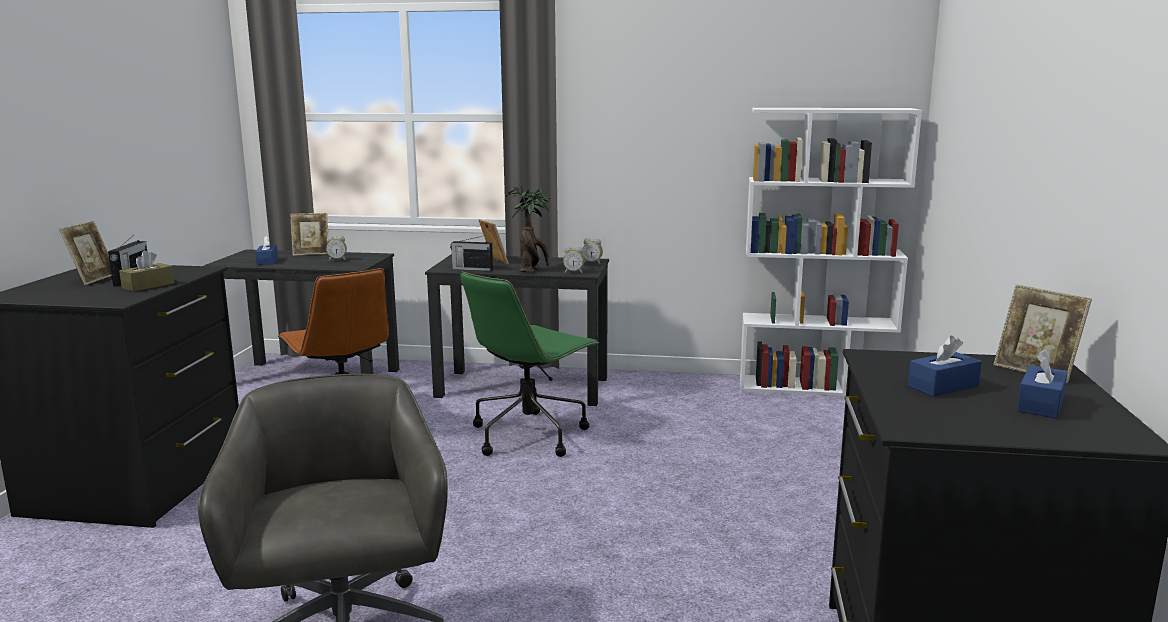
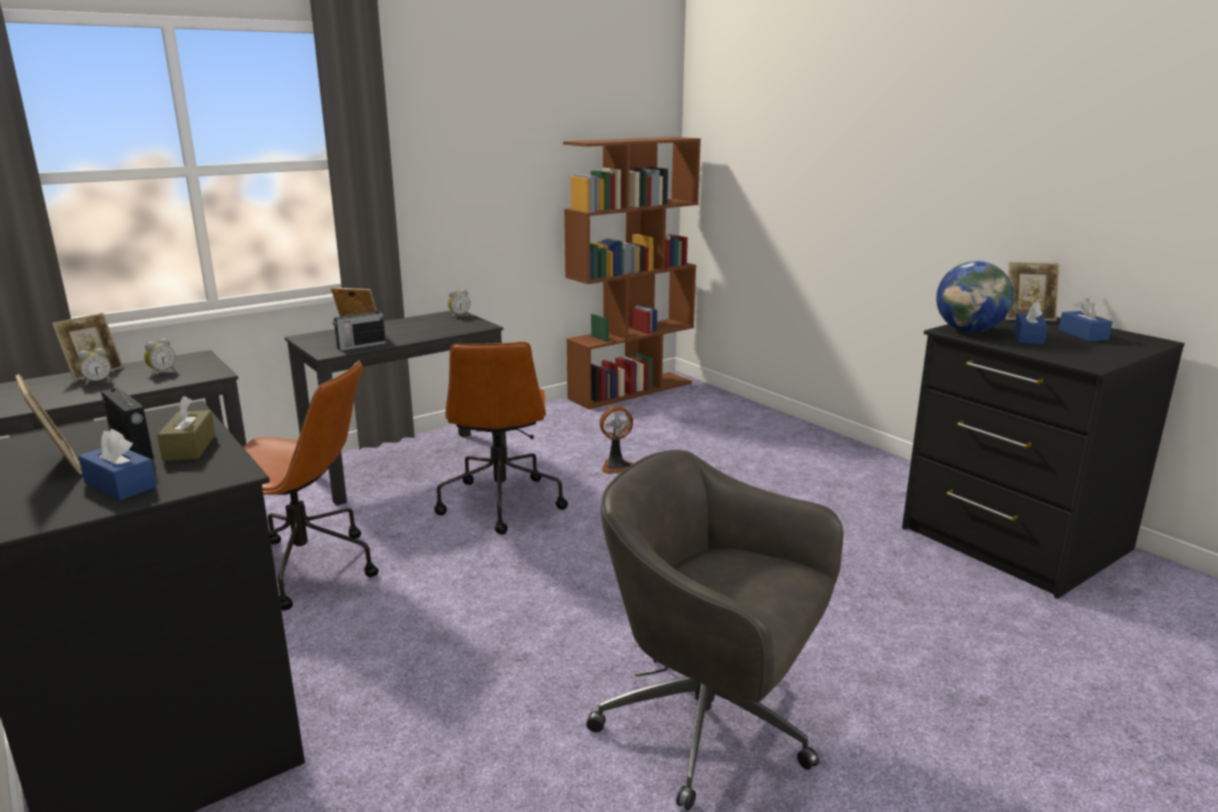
camera: 45 degrees left, 5 degrees up
(267, 261) = (57, 395): blue tissue box -> blue tissue box (120, 485)
(529, 434) = (501, 502): green office chair -> brown office chair
(532, 269) = (423, 333): potted plant -> none
(574, 272) = (470, 327): alarm clock -> alarm clock (98, 382)
(668, 442) = (616, 466): none -> fan
(815, 387) = (631, 390): white bookcase -> brown bookcase
(893, 362) = (969, 331): none -> globe

